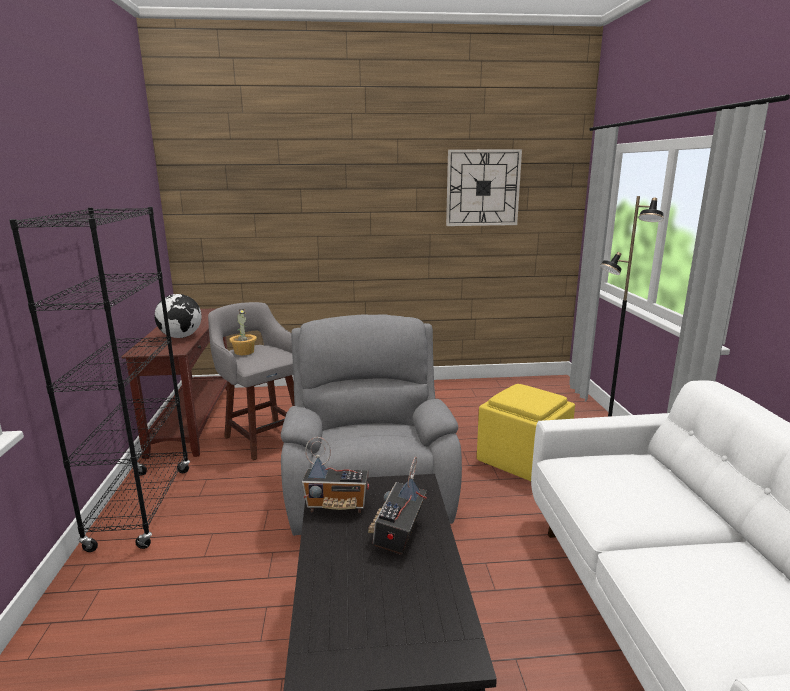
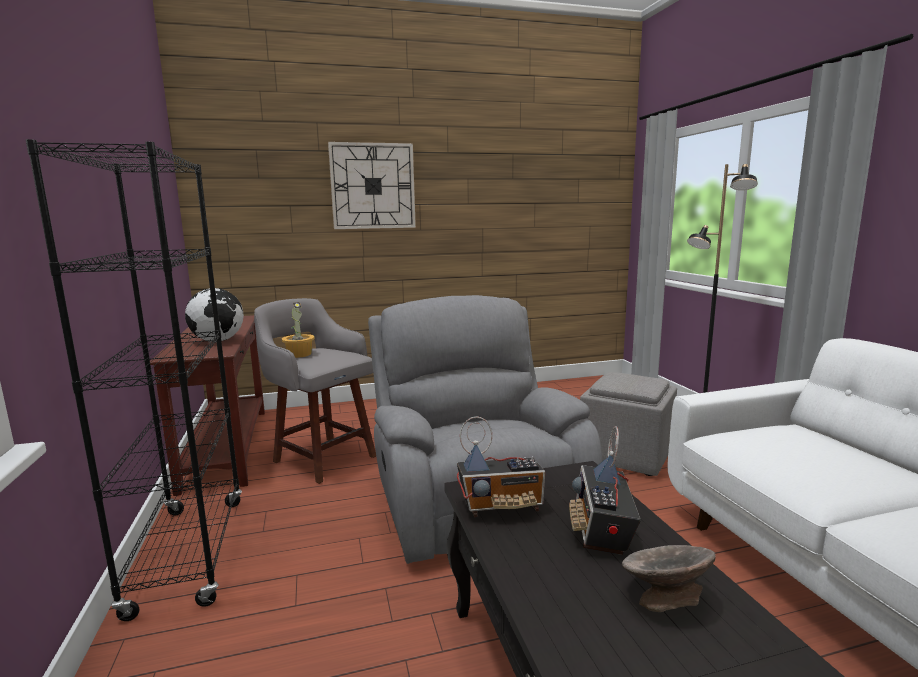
camera: 10 degrees left, 5 degrees down
(407, 590) = (664, 598): none -> grey bowl
(483, 188) = (535, 179): wall clock -> wall clock (373, 186)
(524, 460) = (627, 455): yellow ottoman -> grey ottoman

